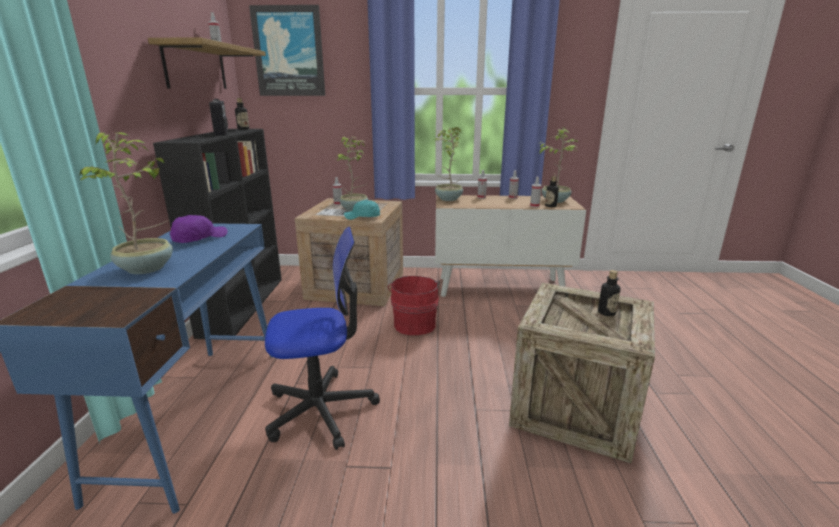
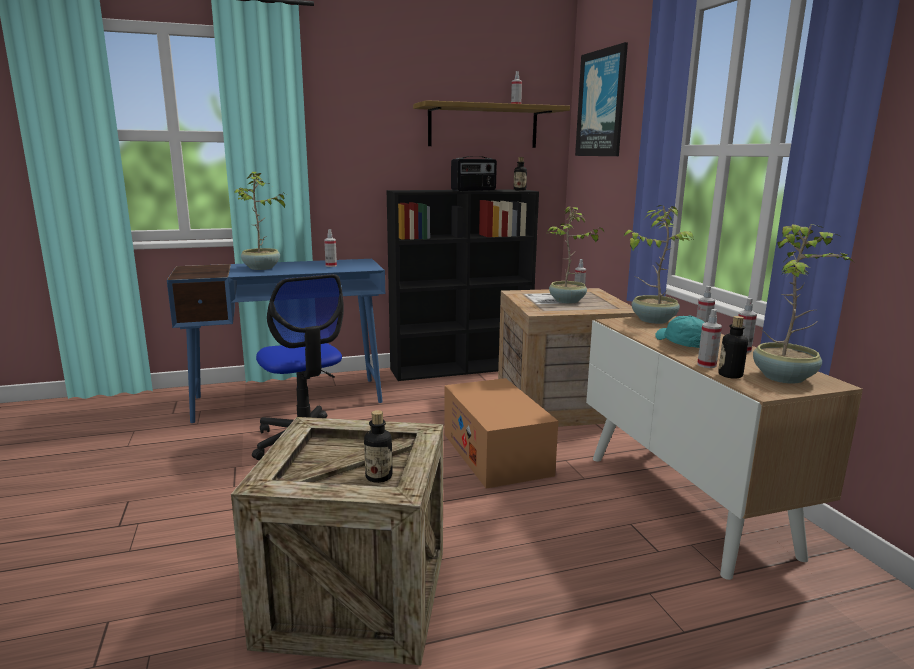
camera: 70 degrees right, 5 degrees down
(199, 239) = (331, 265): purple cap -> spray bottle
(362, 217) = (537, 307): turquoise cap -> turquoise cap (680, 343)
(414, 323) = (496, 453): red bucket -> cardboard box

